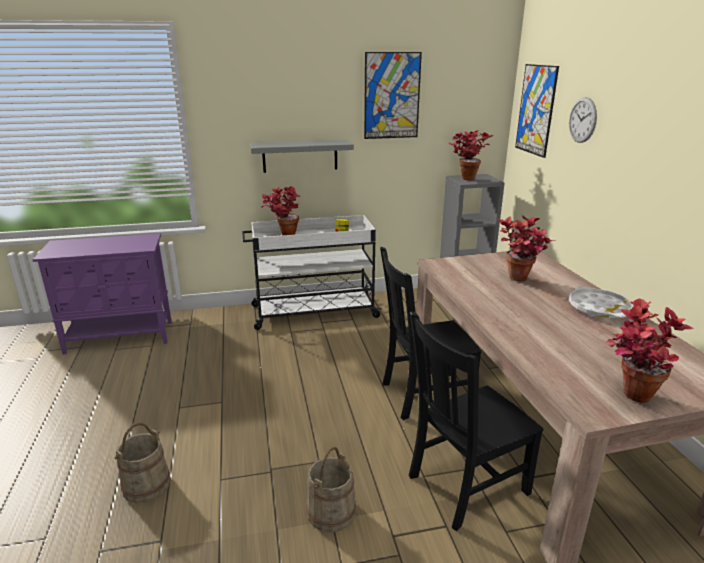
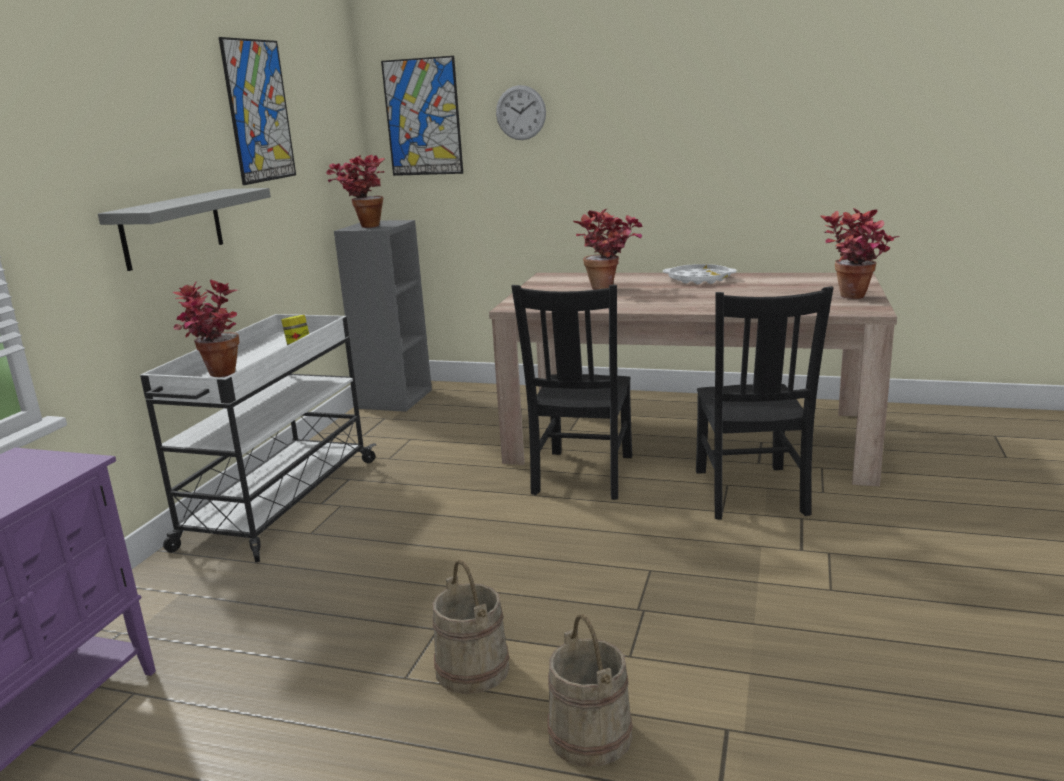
camera: 60 degrees left, 5 degrees down
(331, 511) = (744, 579): beige bucket -> beige bucket (471, 669)

